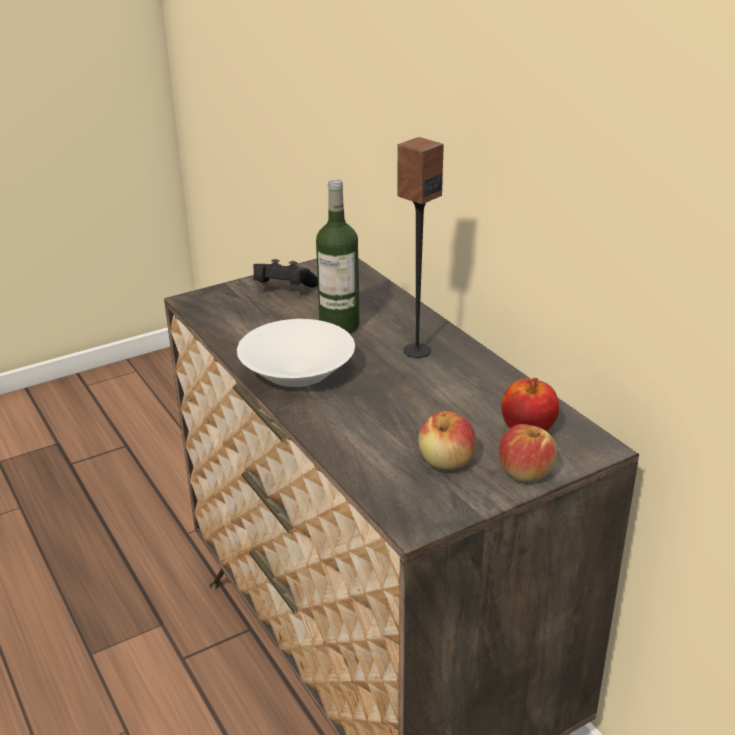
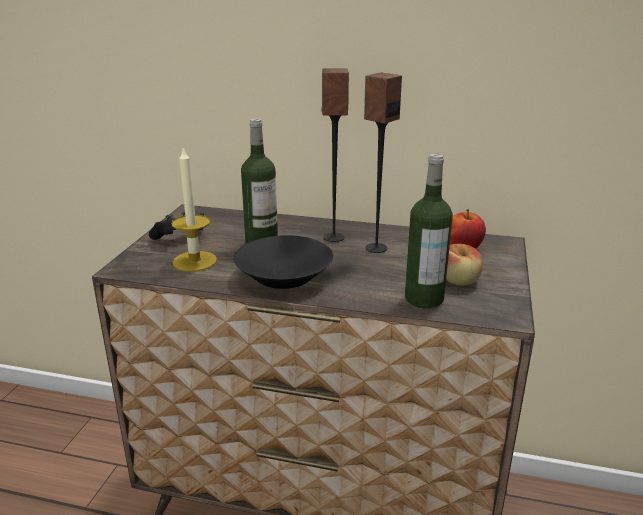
camera: 45 degrees left, 5 degrees down
(254, 319) = (194, 261): none -> candle
(297, 371) = (285, 276): white bowl -> black bowl
(373, 459) = (424, 299): none -> bottle
(435, 382) = (376, 248): none -> speaker
(525, 472) = (501, 267): apple -> none

